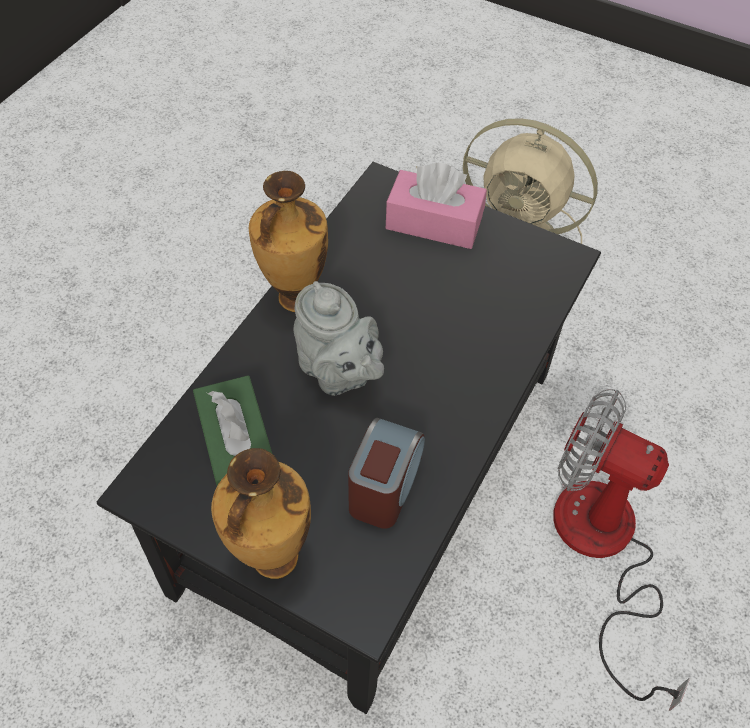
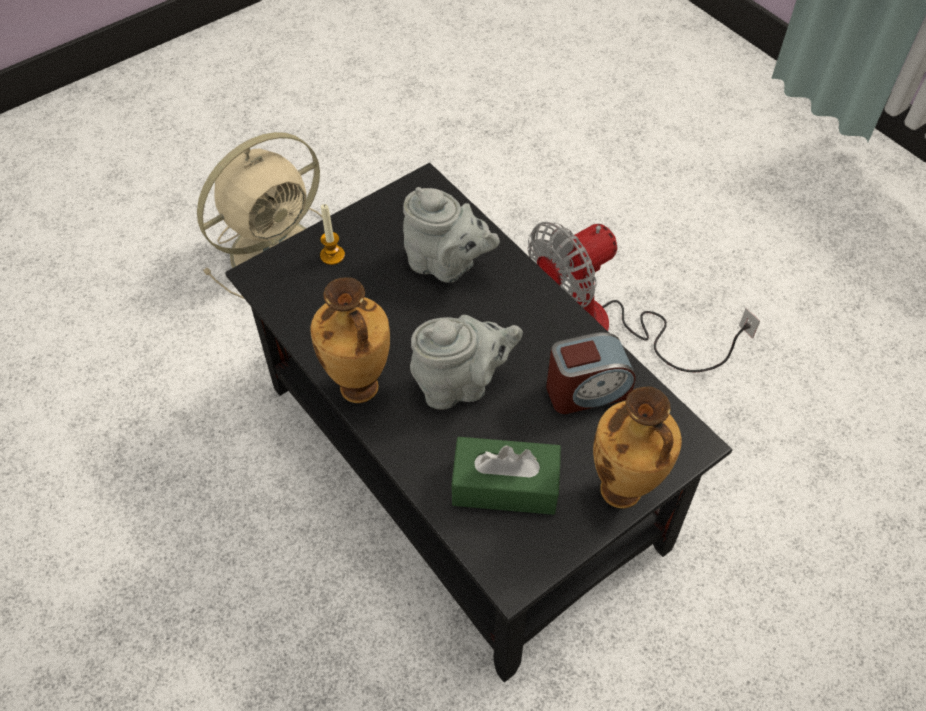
camera: 65 degrees left, 0 degrees up
(385, 486) = (587, 390): alarm clock -> alarm clock turned 120 degrees clockwise
(434, 223) = (332, 255): pink tissue box -> candle
(476, 311) = (446, 265): none -> grey teapot

